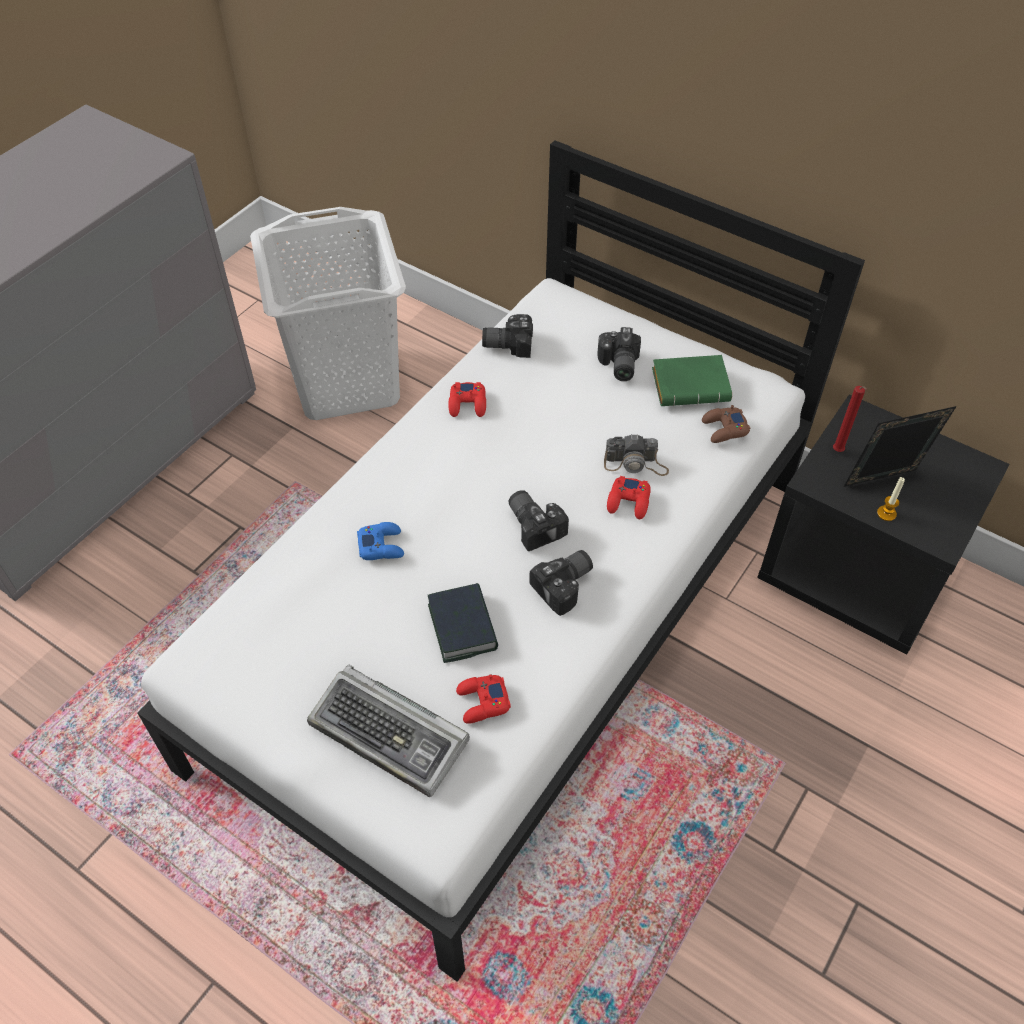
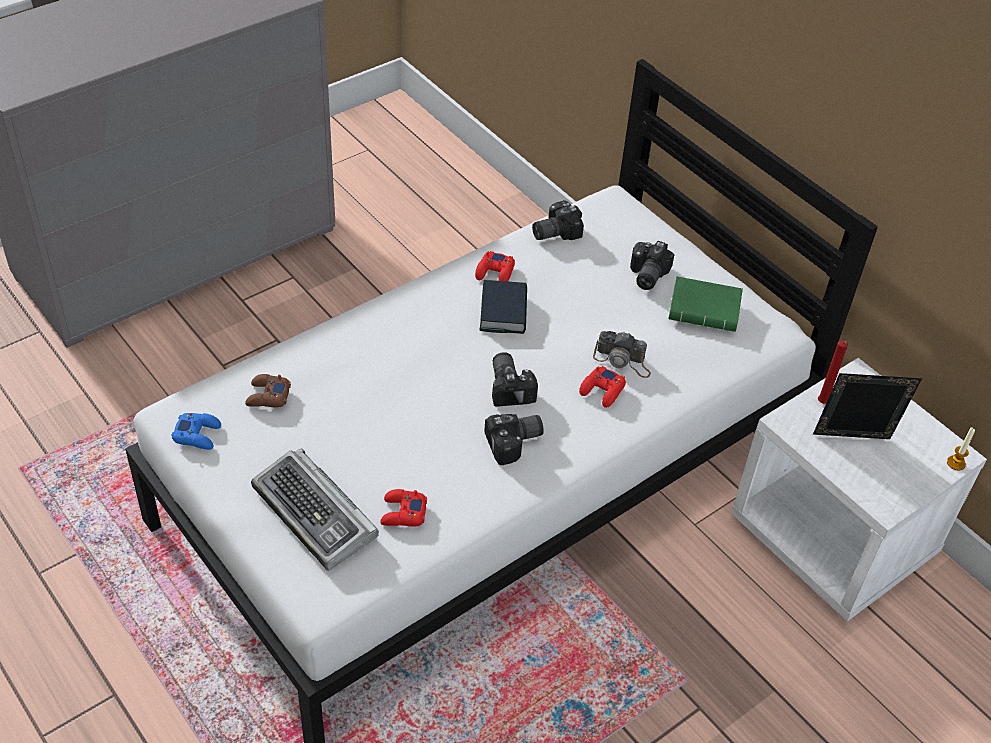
camera: 15 degrees right, 5 degrees down
(347, 381) = (420, 241): white laundry basket -> none
(381, 545) = (371, 367): blue game controller -> blue game controller (198, 434)
(462, 627) = (412, 450): book -> book (503, 312)
(508, 343) = (553, 231): camera -> camera turned 45 degrees counterclockwise
(724, 429) = (718, 354): brown game controller -> brown game controller (267, 396)
(856, 573) = (833, 539): black nightstand -> white nightstand
(886, 513) = (842, 468): candle -> candle (956, 463)

